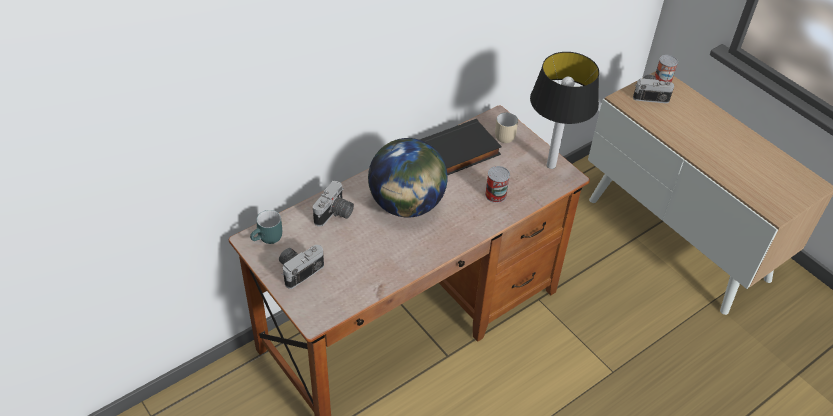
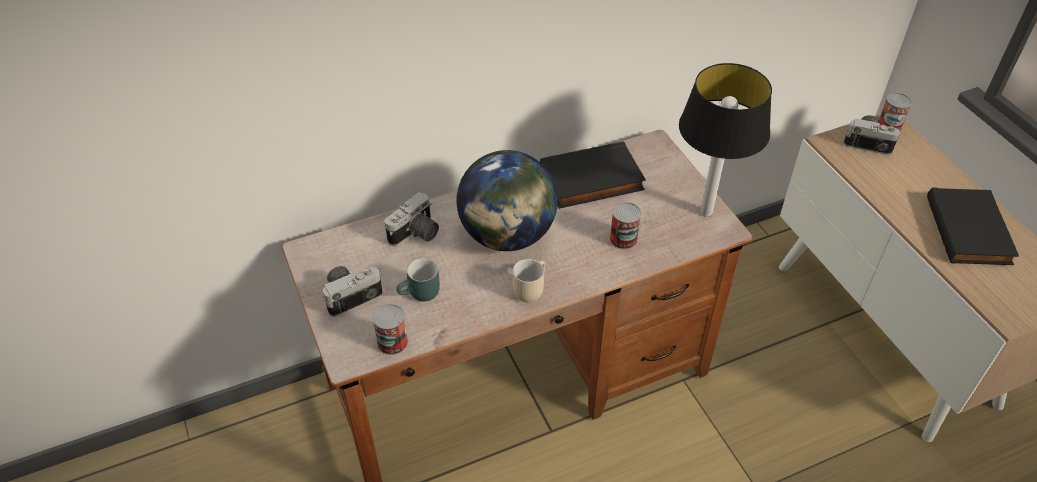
camera: 15 degrees right, 0 degrees up
(268, 239) = (327, 252): turquoise mug -> turquoise mug (421, 295)
(344, 300) = (392, 342): none -> can
(504, 134) = (656, 166): beige mug -> beige mug (529, 288)
(737, 152) = (970, 231): none -> black book

